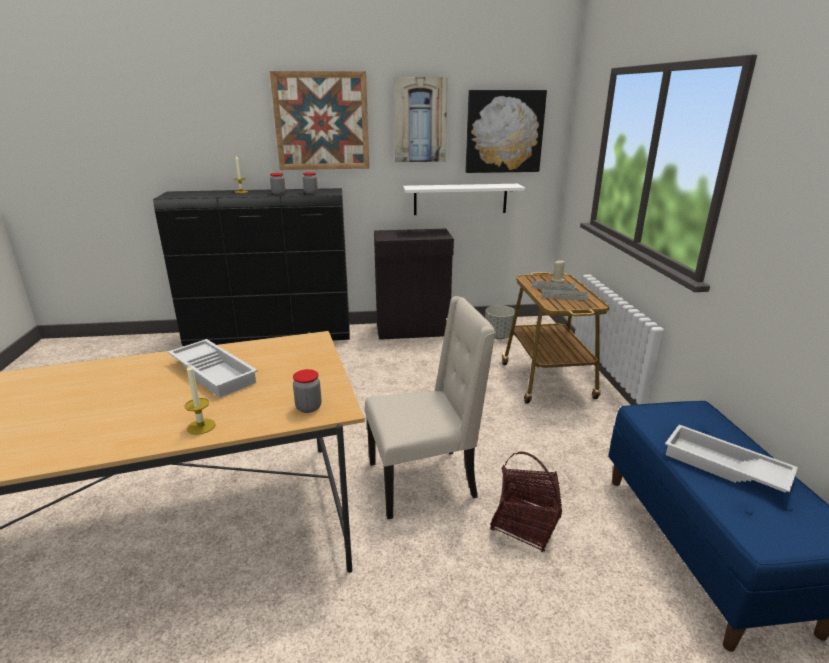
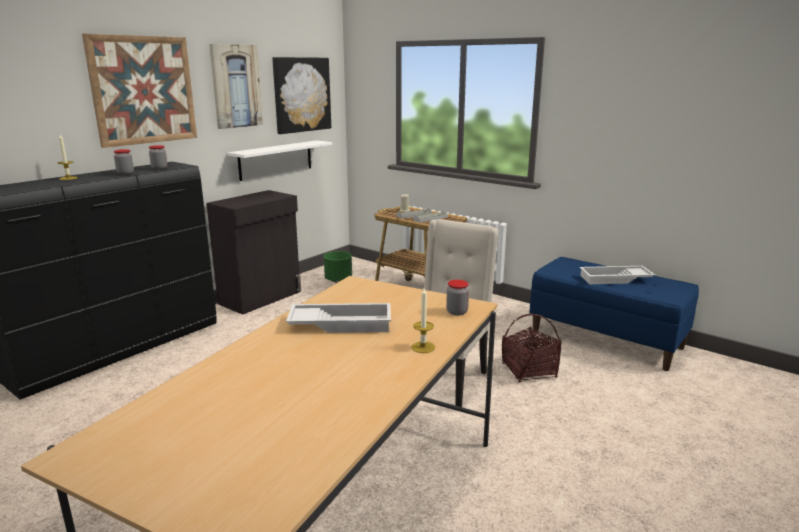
camera: 45 degrees left, 5 degrees down
(498, 336) = (338, 280): grey planter -> green planter

